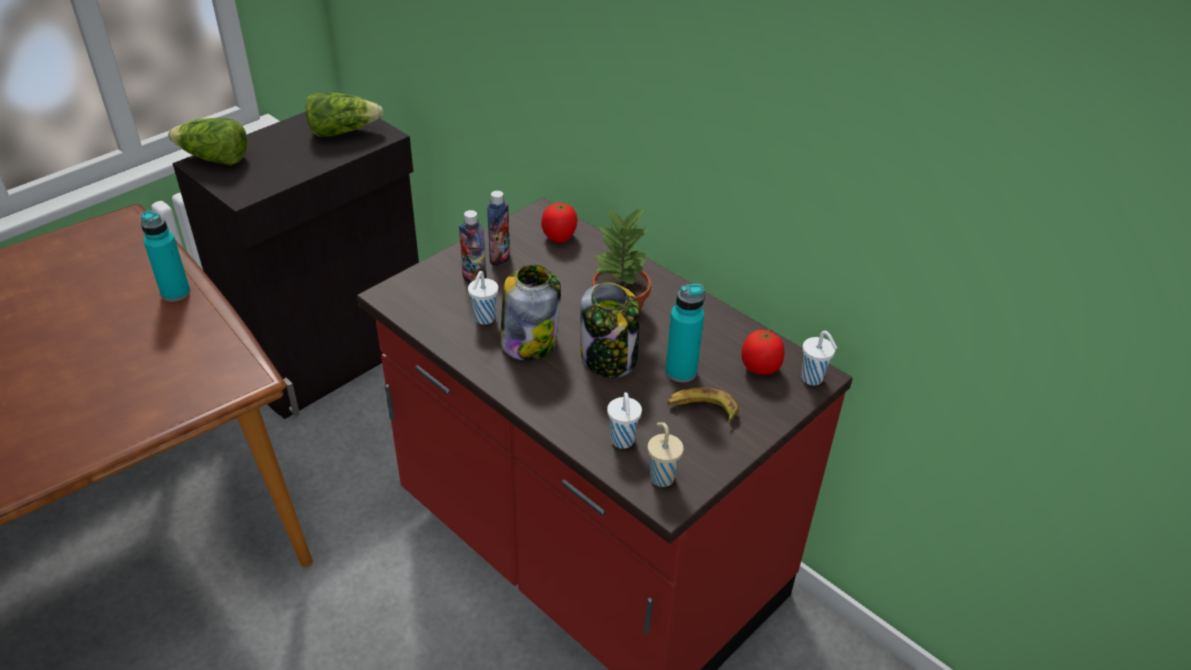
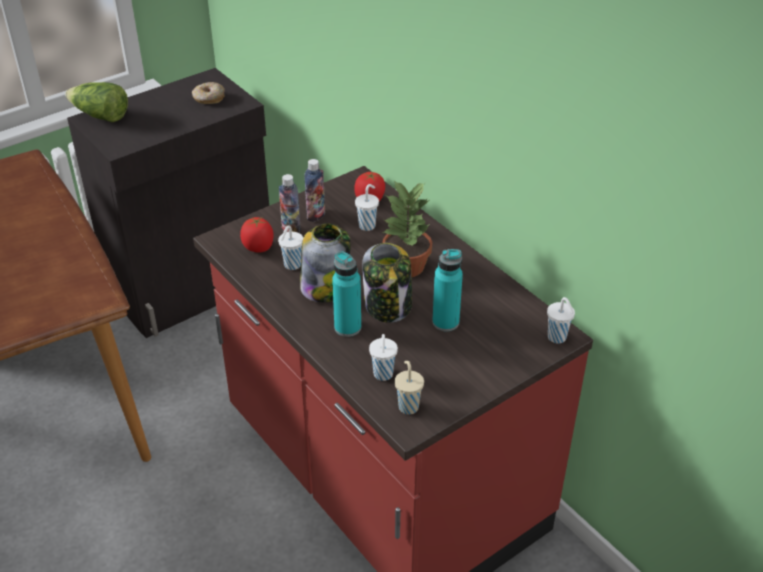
camera: 10 degrees right, 0 degrees up
(175, 293) = (55, 225): turquoise bottle -> turquoise bottle (347, 327)
(343, 132) = (209, 98): lettuce -> donut
(563, 265) = (367, 225): none -> white cup
(702, 409) = (455, 355): banana -> none
(760, 367) = (514, 324): tomato -> tomato (258, 247)

